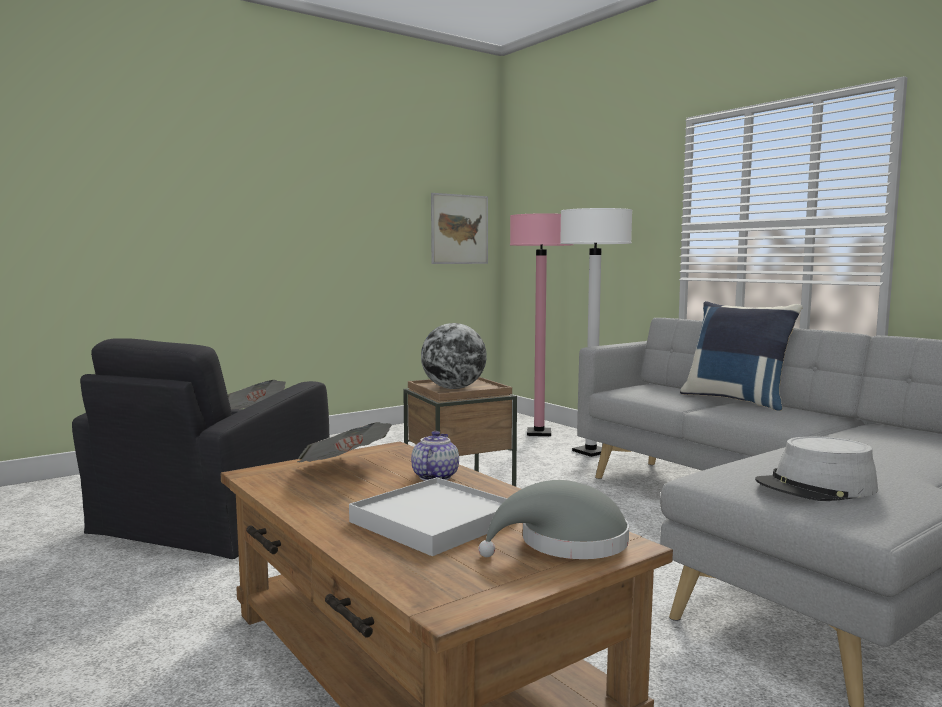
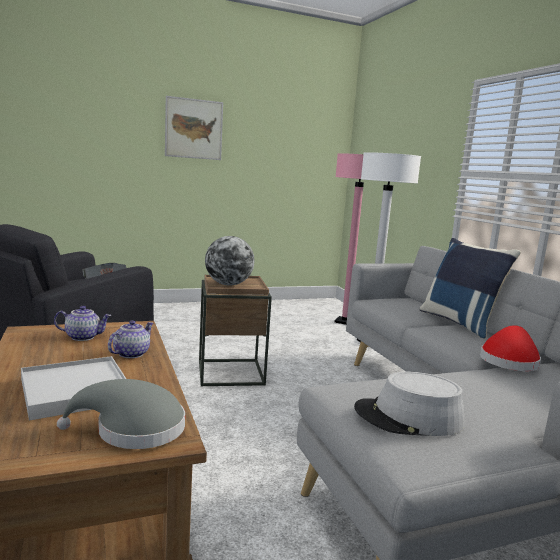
camera: 15 degrees right, 5 degrees up
(344, 469) = (83, 337): newspaper -> teapot
(459, 229) = (313, 161): picture -> picture (194, 129)
(831, 426) = (509, 360): none -> red hat

